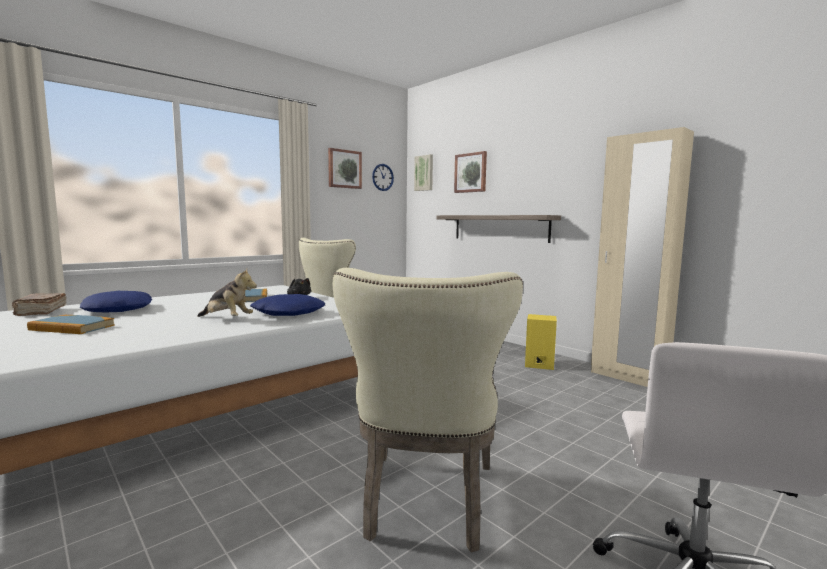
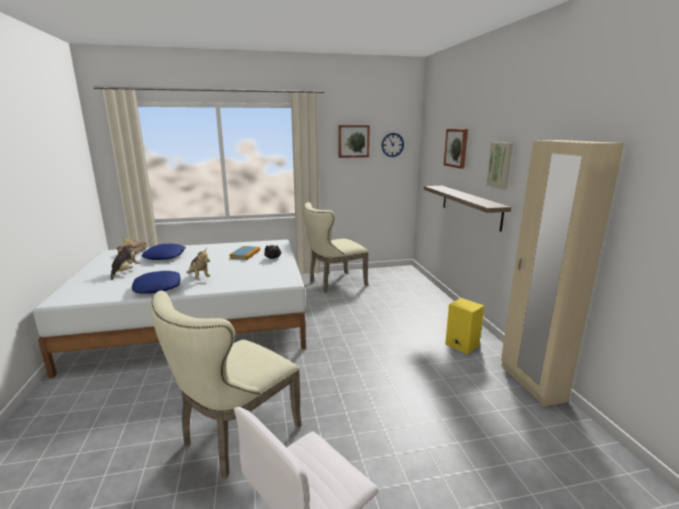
camera: 30 degrees right, 10 degrees up
(72, 328) = (126, 271): book -> plush toy
(288, 313) = (239, 277): blue pillow -> blue pillow (157, 287)
(424, 173) = (429, 141): picture -> picture (500, 165)

